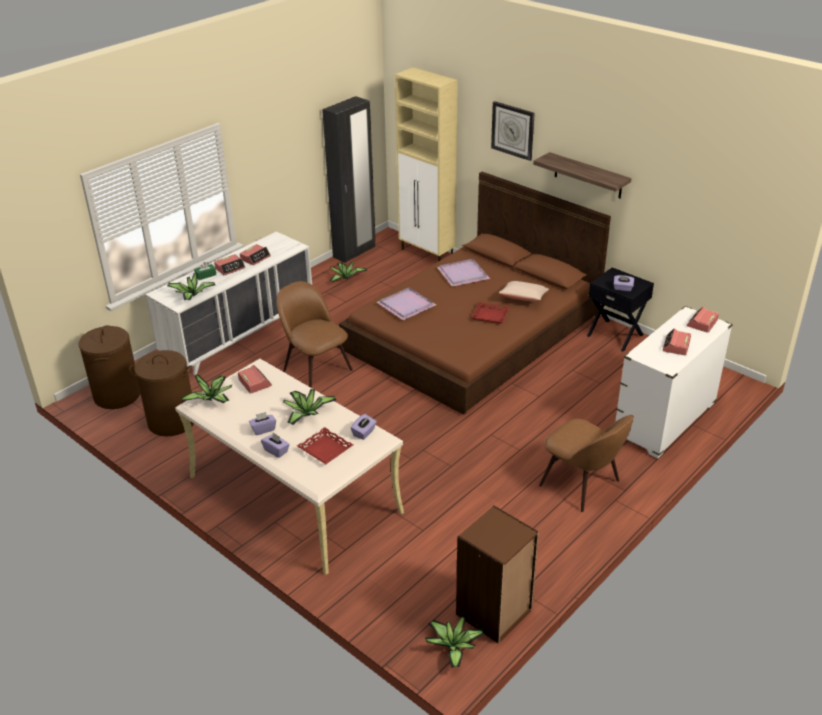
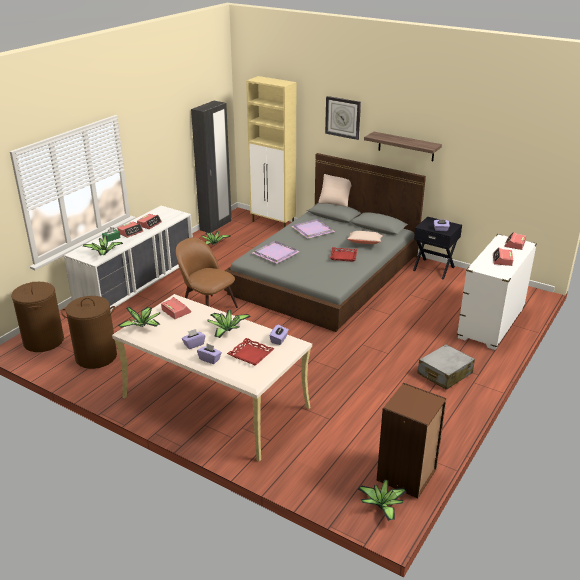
camera: 10 degrees left, 5 degrees down
(473, 332) = (326, 274): brown bed -> grey bed
(500, 236) = (335, 201): none -> beige pillow
(582, 485) = (444, 374): brown chair -> grey suitcase

